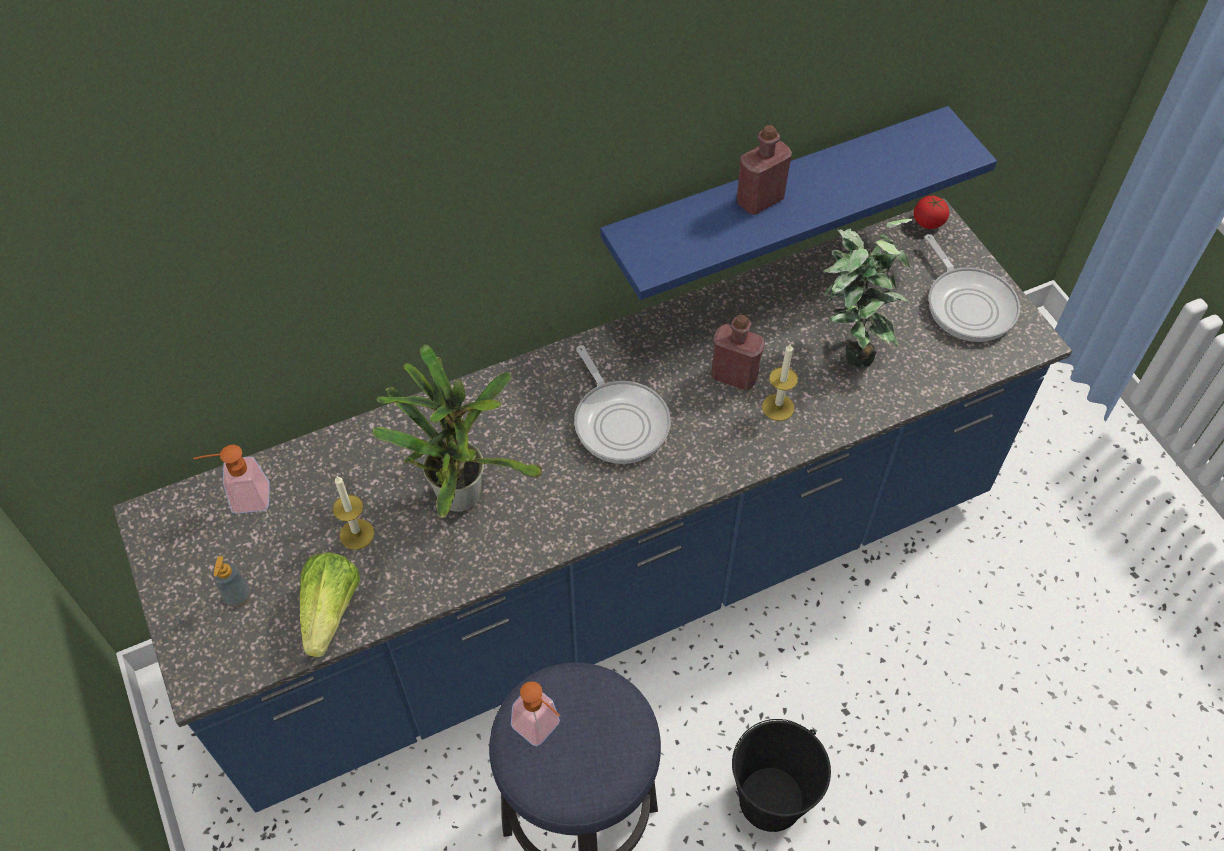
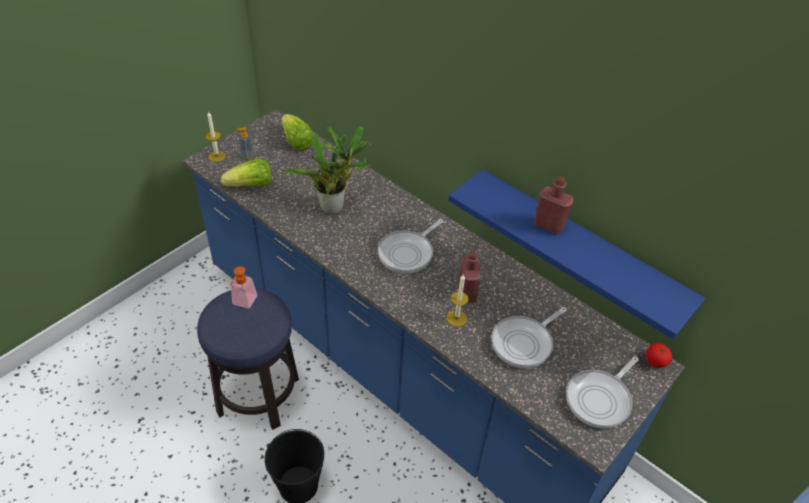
camera: 65 degrees right, 10 degrees down
(242, 499) = (296, 141): soap dispenser -> lettuce
(357, 534) = (294, 181): candle -> candle (217, 156)
(851, 345) = (524, 343): potted plant -> frying pan

